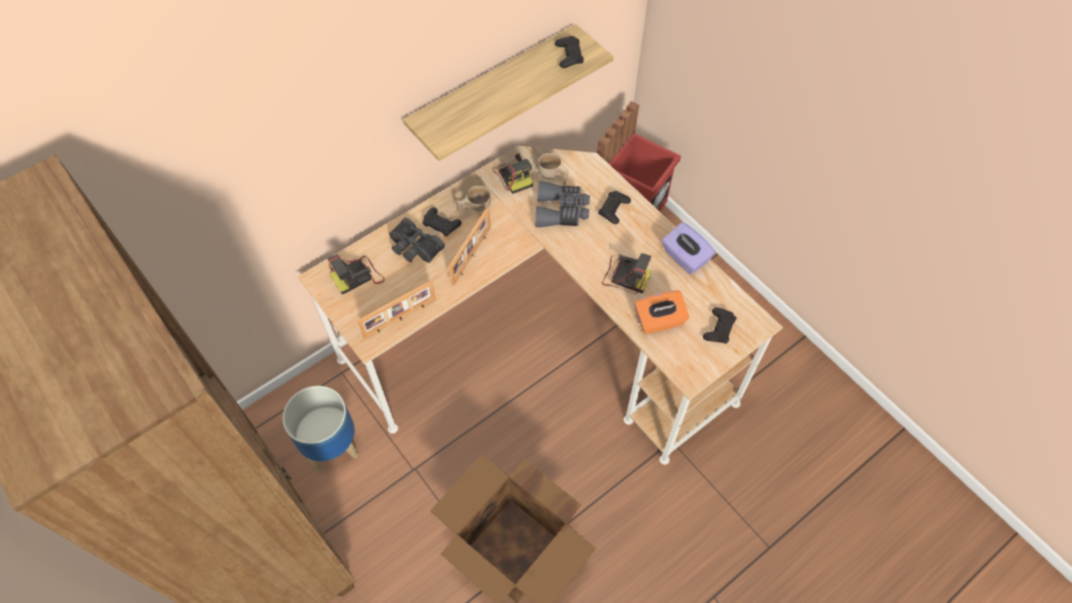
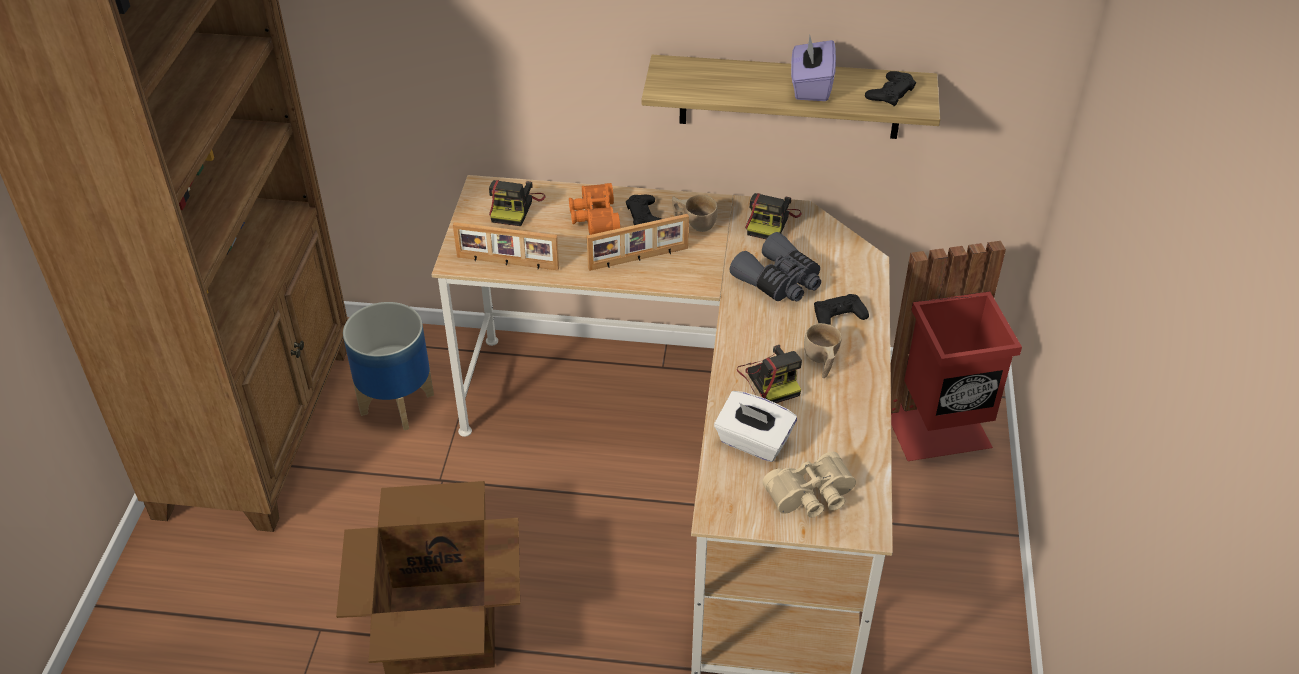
camera: 45 degrees right, 15 degrees down
(358, 276) = (515, 207): camera -> camera turned 90 degrees counterclockwise
(414, 248) = (593, 218): black binoculars -> orange binoculars
(553, 176) = (810, 247): beige cup -> beige cup (821, 361)
(659, 321) = (753, 442): orange tissue box -> white tissue box
(685, 258) = (861, 409): purple tissue box -> purple tissue box (810, 86)
(719, 328) = (812, 497): black game controller -> beige binoculars

